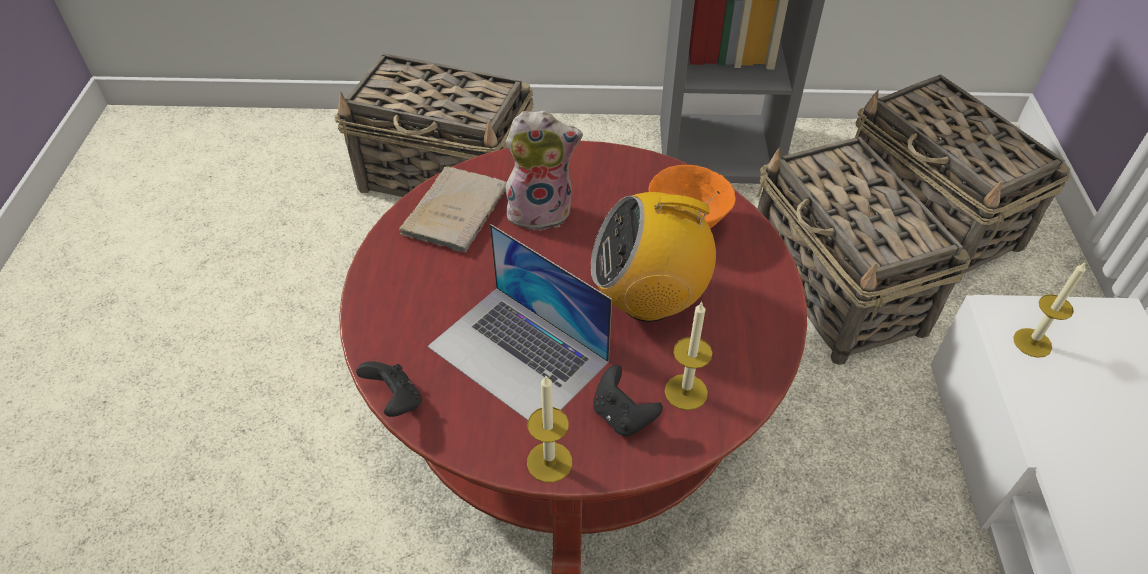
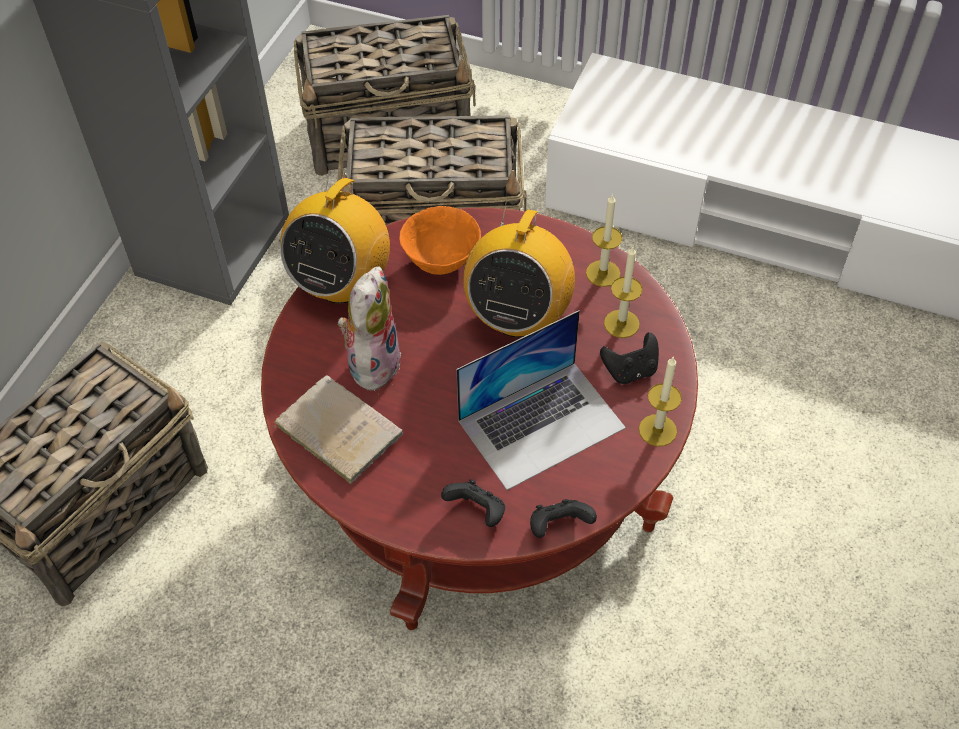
camera: 70 degrees left, 5 degrees up
(396, 330) = (477, 512): none -> black game controller
(621, 165) = (341, 283): none -> radio
(1032, 342) = (607, 125): candle -> candle (603, 273)

